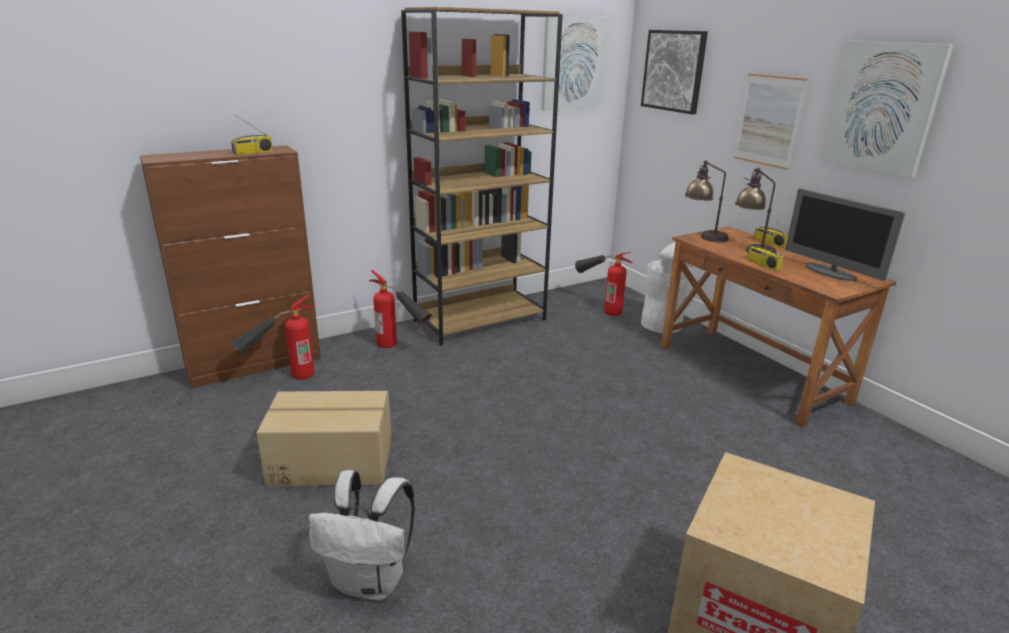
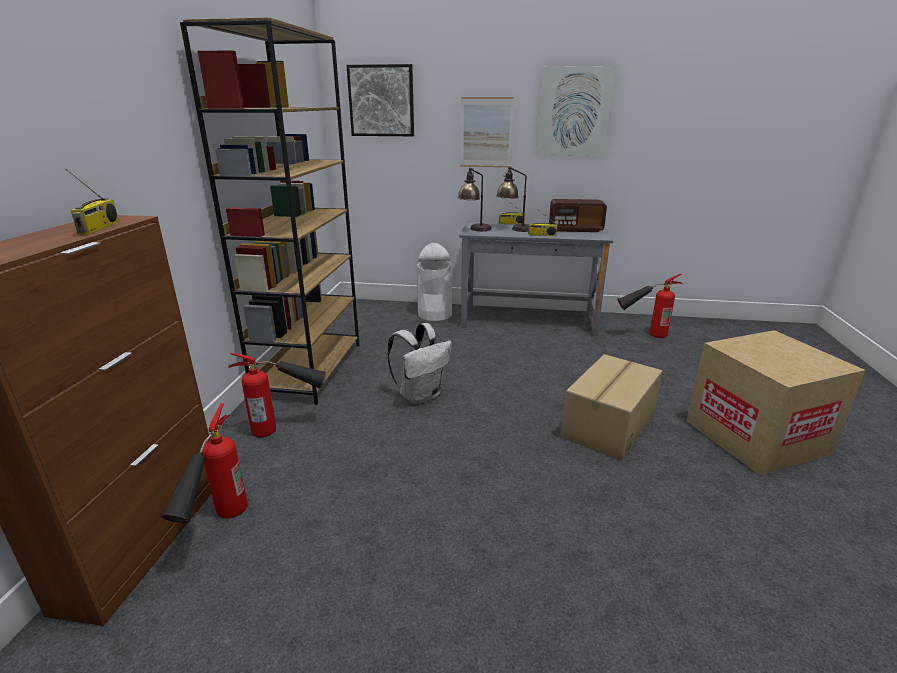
camera: 50 degrees left, 0 degrees up
(331, 461) = (423, 550): cardboard box -> cardboard box (607, 425)
(370, 581) = (625, 593): white backpack -> white backpack (421, 395)
(573, 63) = (297, 97): picture -> none
(599, 307) = (377, 320): fire extinguisher -> fire extinguisher (642, 335)
(751, 373) = (528, 320): brown desk -> grey desk
(830, 272) = (575, 229): monitor -> radio

